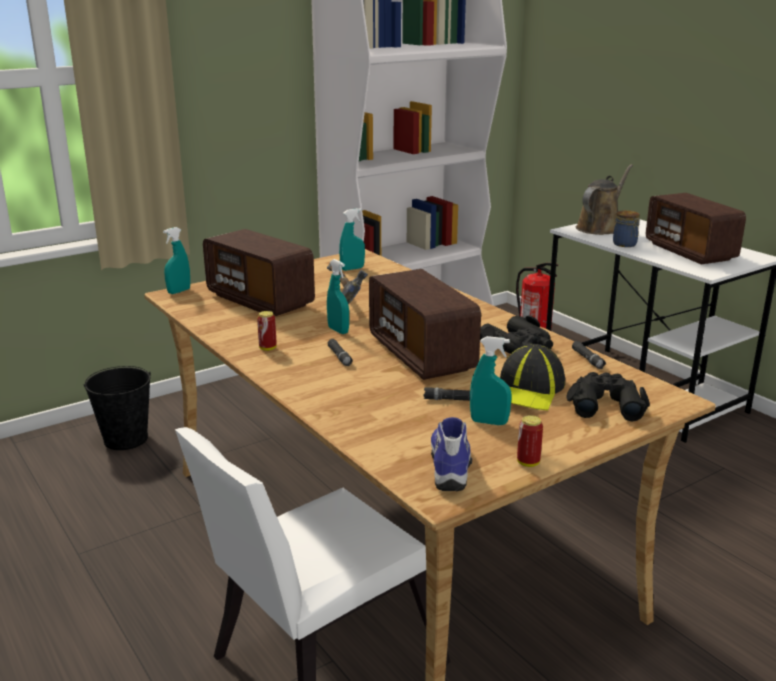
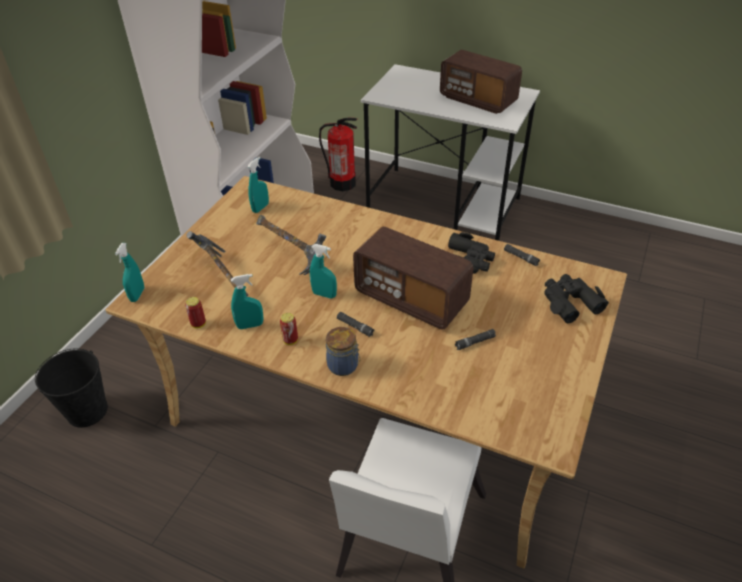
camera: 30 degrees left, 20 degrees up
(260, 300) = (223, 280): radio -> hammer
(451, 467) = (537, 414): shoe -> none
(489, 422) = (519, 355): turquoise spray bottle -> turquoise spray bottle (250, 325)
(528, 463) = (576, 386): can -> can (198, 324)
(529, 389) = (513, 308): cap -> none
(600, 228) = (395, 87): brown watering can -> none
(625, 244) = (429, 104): jar -> jar (344, 366)

